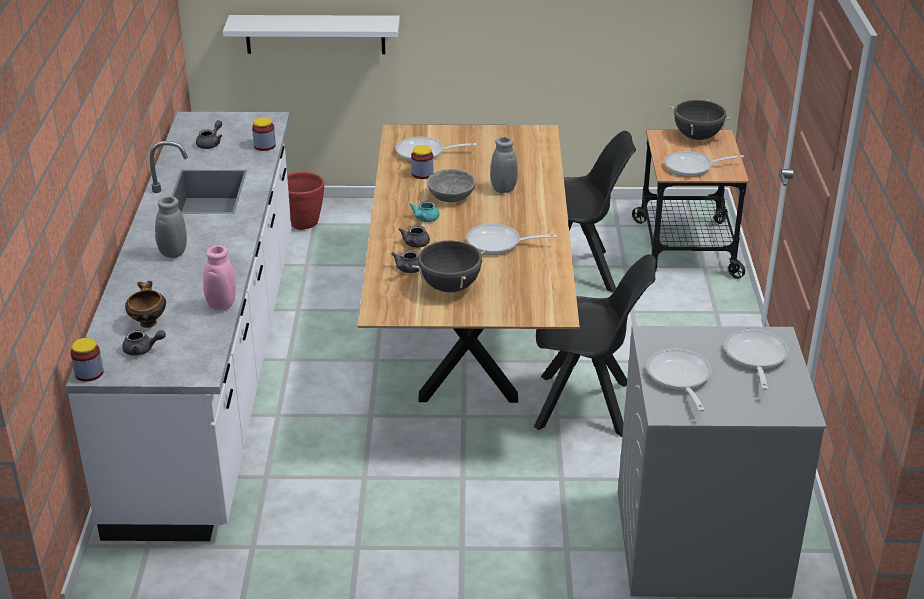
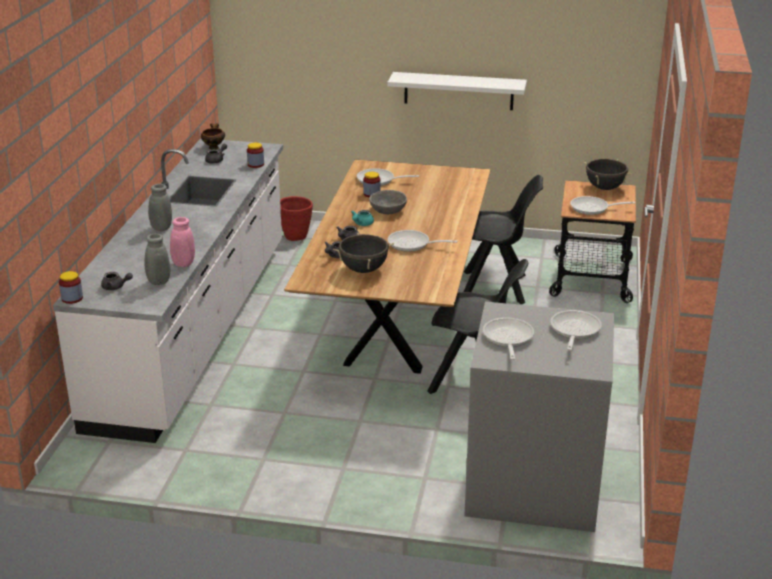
camera: 10 degrees right, 5 degrees down
(148, 322) = (126, 270): bowl -> bowl (213, 147)
(315, 34) = (314, 90): white shelf -> white shelf (458, 91)
(502, 191) = (429, 210): grey vase -> grey vase (157, 283)

